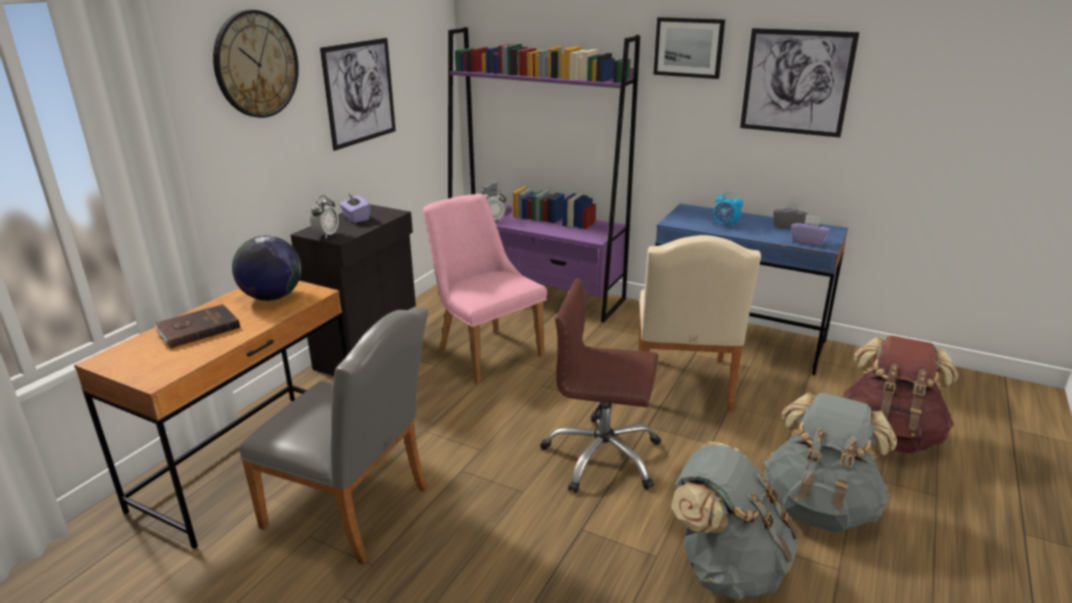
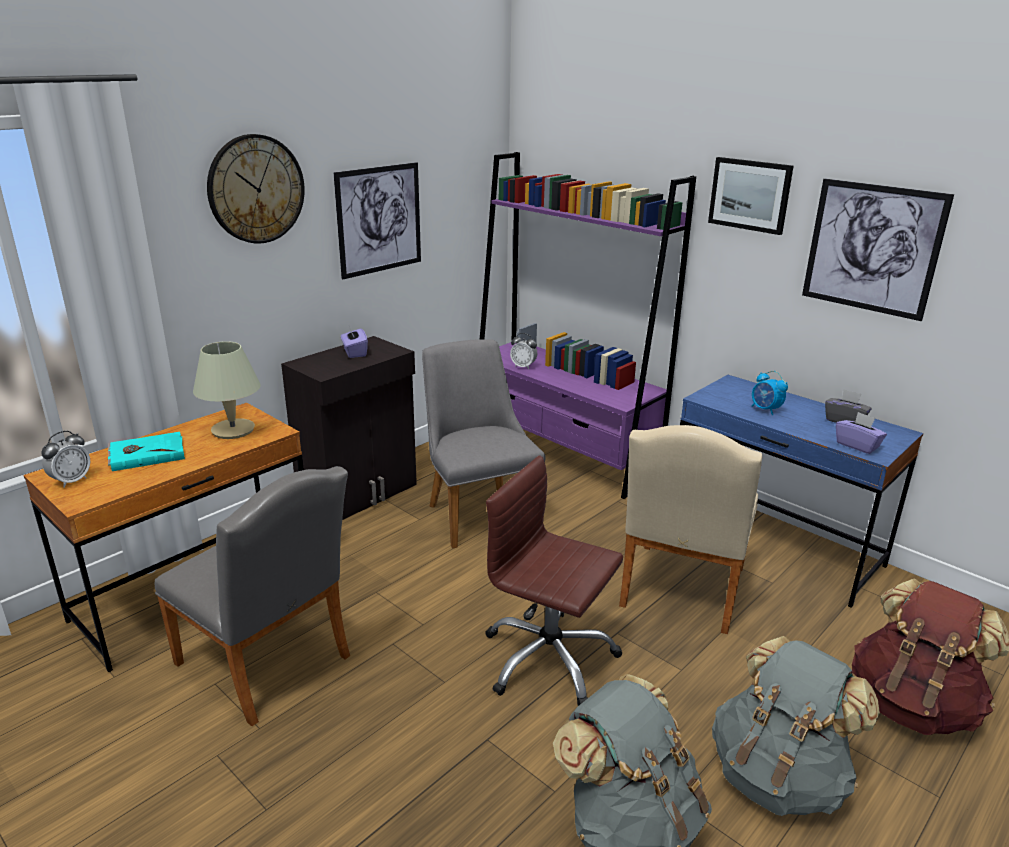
camera: 15 degrees right, 0 degrees up
(197, 328) = (147, 454): brown book -> turquoise book
(272, 297) = (232, 430): globe -> beige table lamp
(326, 235) = (314, 369): alarm clock -> alarm clock (71, 481)
(483, 350) = (477, 511): pink chair -> grey chair

